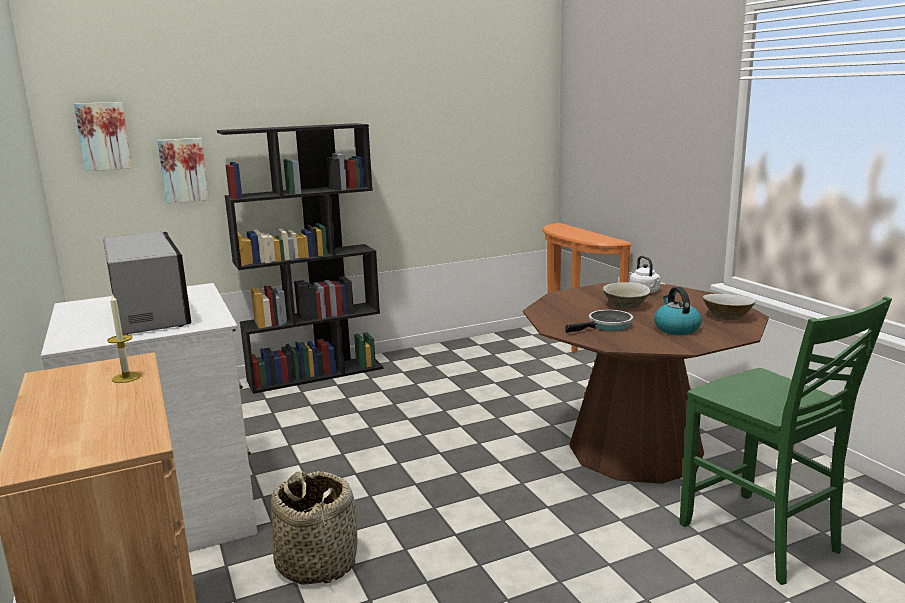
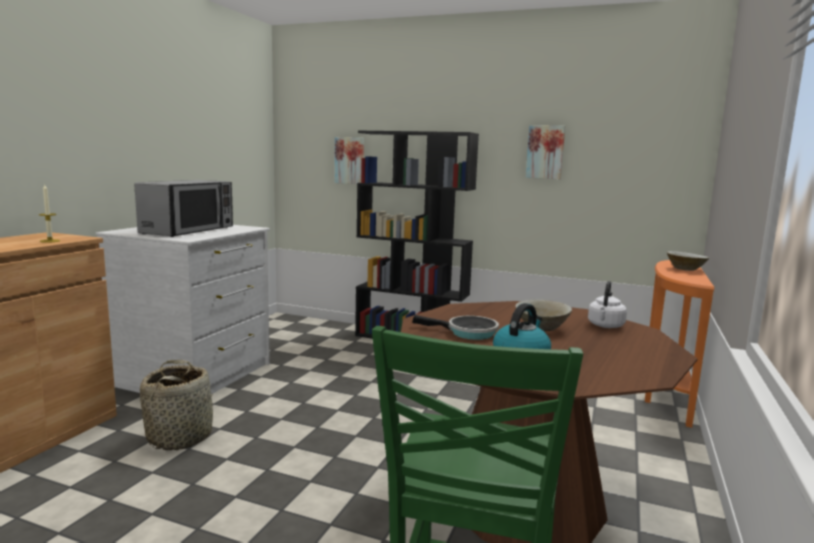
camera: 45 degrees right, 5 degrees down
(103, 136) = (307, 132): picture -> picture (545, 152)
(727, 317) = (614, 369): beige bowl -> beige bowl (685, 269)

